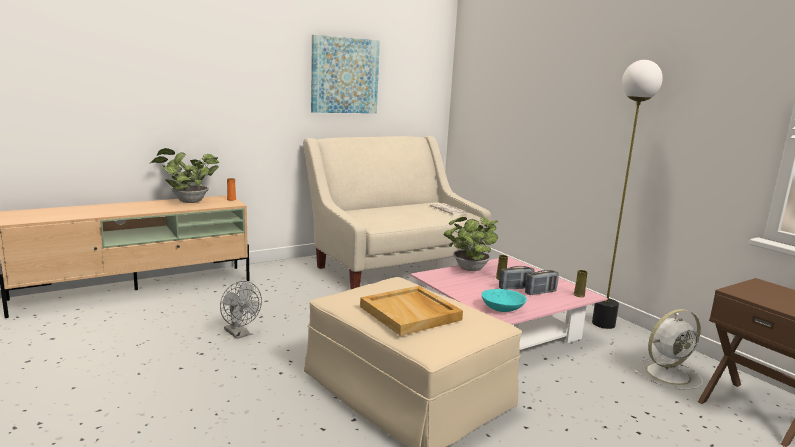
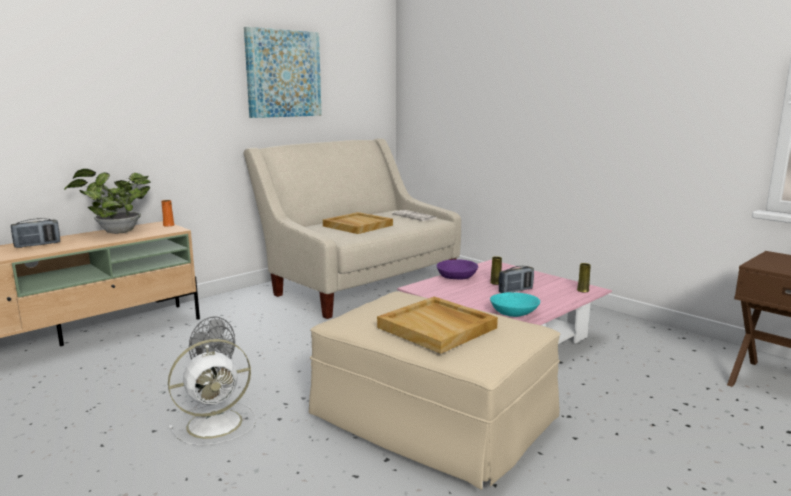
camera: 10 degrees left, 0 degrees up
(393, 214) = (357, 225): none -> beige tray
(468, 269) = (457, 277): potted plant -> purple bowl
(540, 292) = (543, 292): radio -> radio (37, 245)
(604, 324) = (601, 319): floor lamp -> none
(669, 373) = (687, 361): white fan -> white fan (217, 423)

